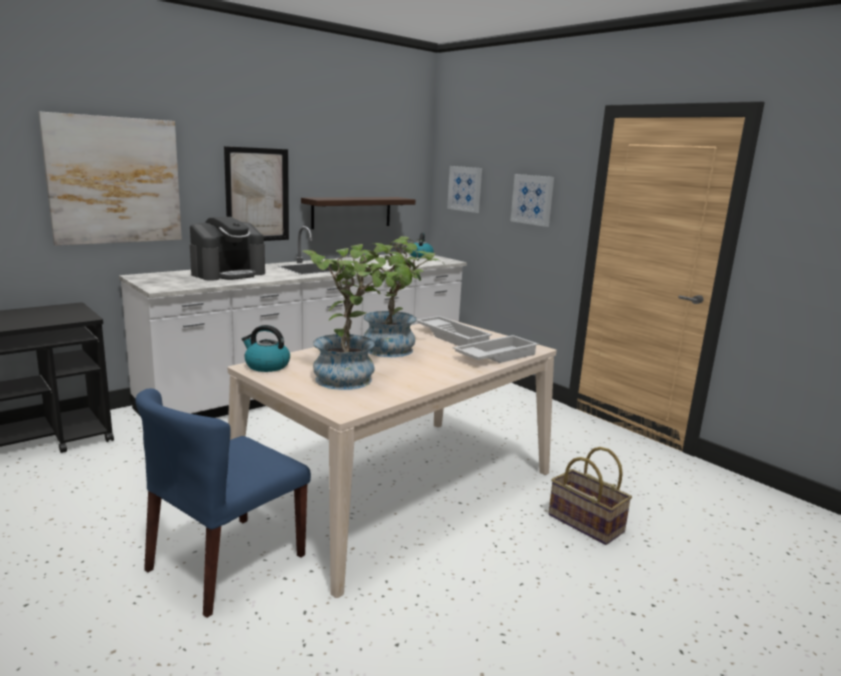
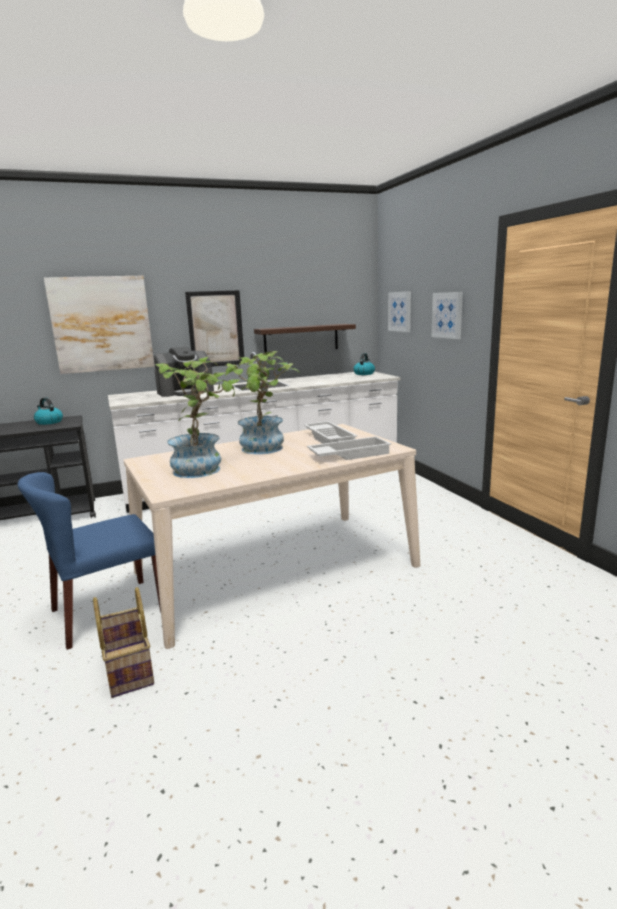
camera: 20 degrees right, 0 degrees up
(266, 366) = (151, 459): kettle -> kettle (49, 422)
(584, 523) = (423, 614): basket -> basket (127, 668)

